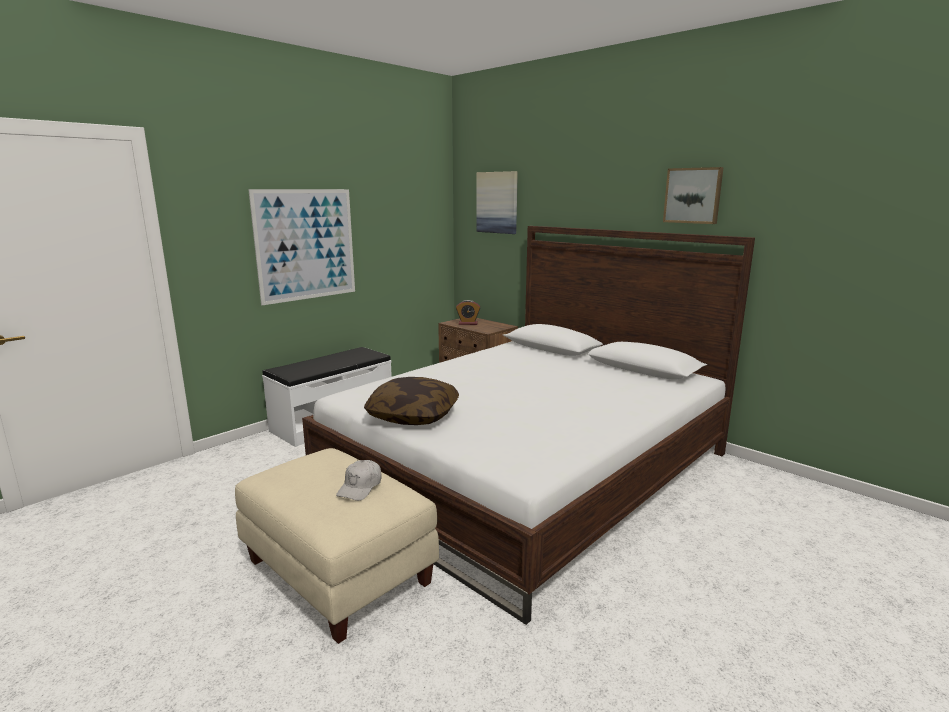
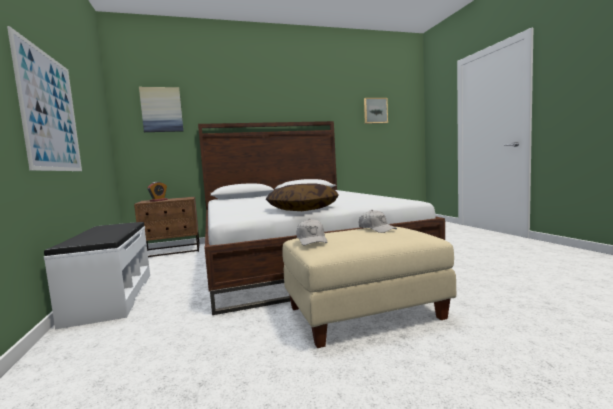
camera: 60 degrees left, 10 degrees down
(296, 461) = (312, 240): none -> white cap
(693, 195) = (301, 103): picture -> picture (375, 111)

